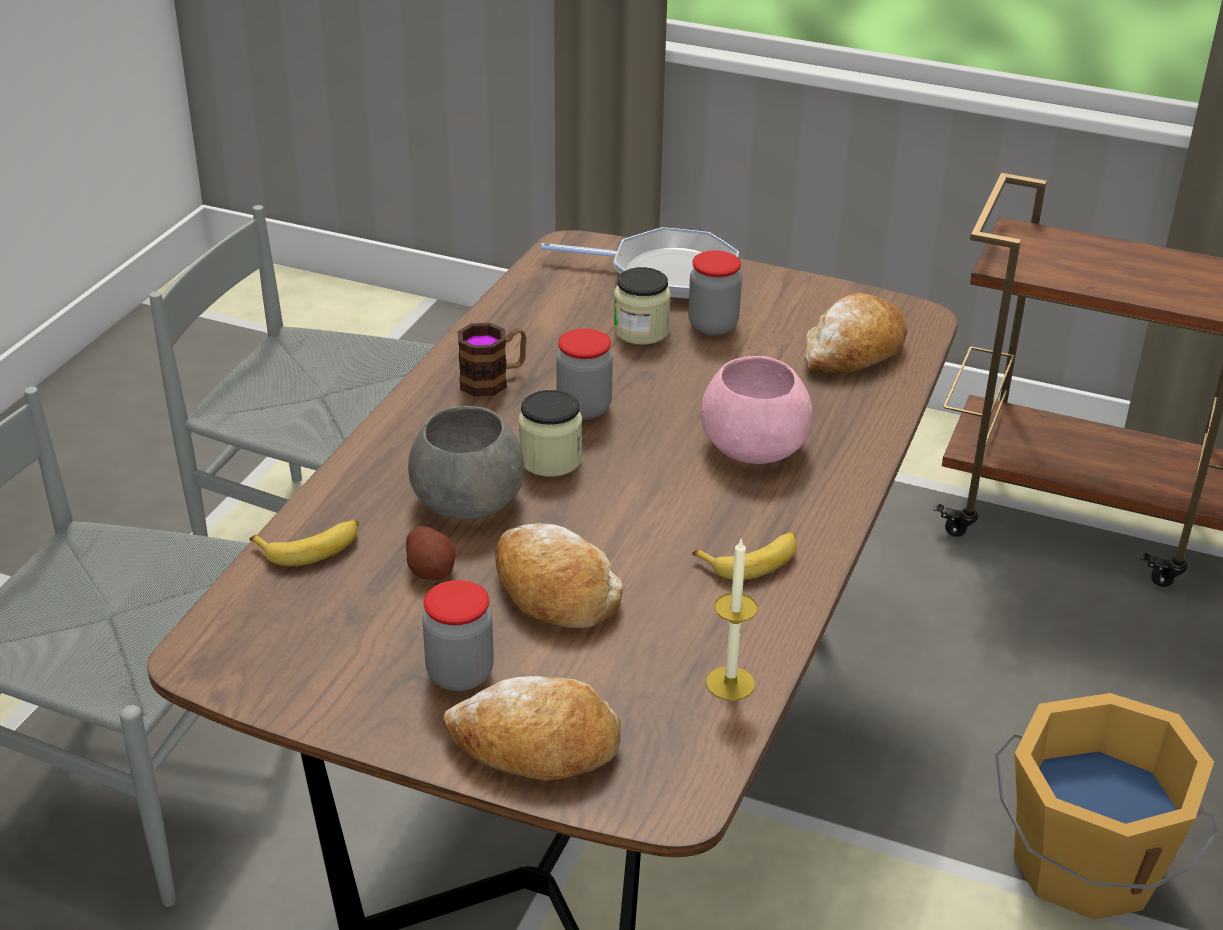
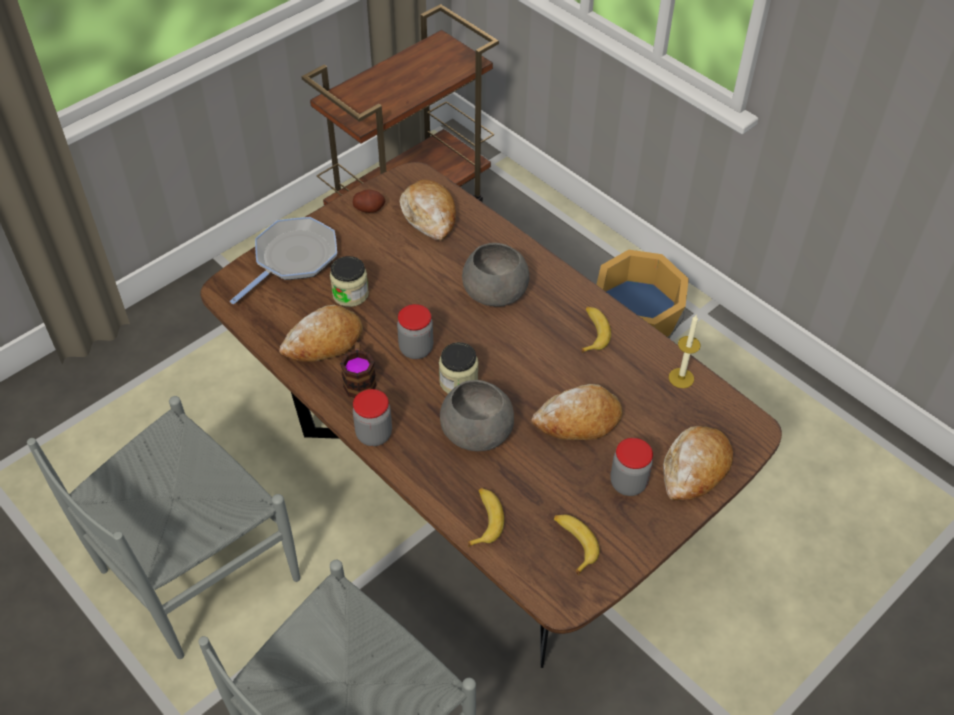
camera: 65 degrees left, 15 degrees up
(310, 644) = (573, 543): none -> banana
(431, 570) = (533, 468): potato -> potato (369, 208)
(538, 336) = (324, 342): none -> bread
(713, 326) = (366, 261): jar -> jar (374, 434)
(755, 447) = (496, 292): pink bowl -> grey bowl

